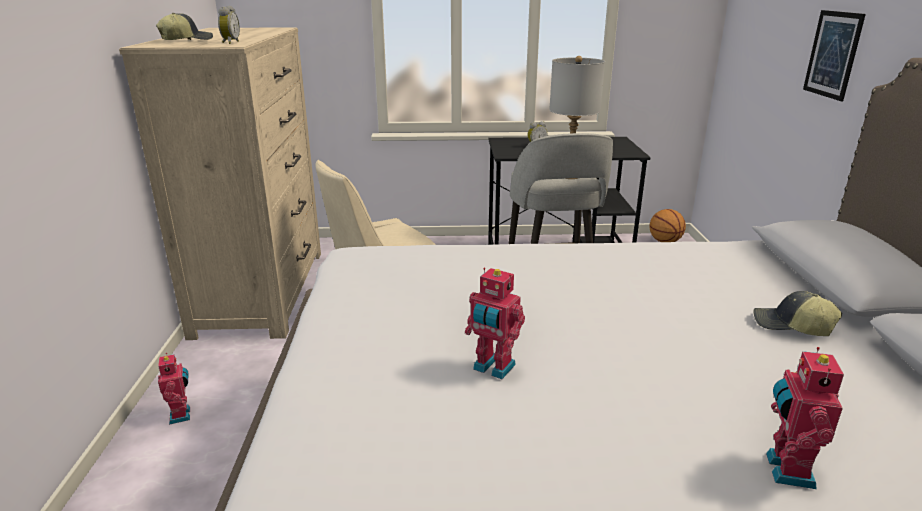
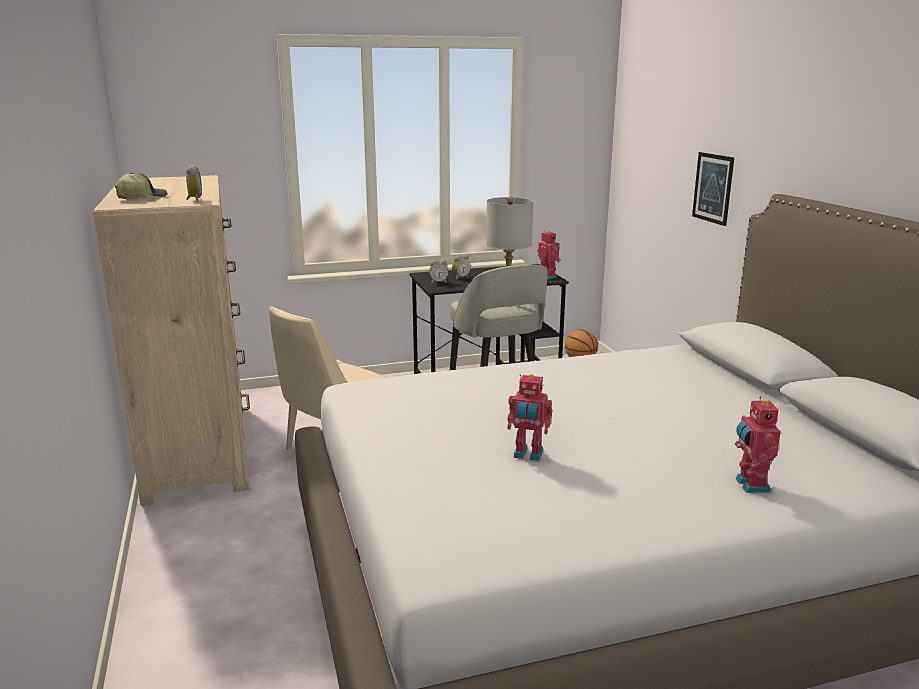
camera: 15 degrees left, 5 degrees down
(182, 415) = (181, 571): toy robot -> toy robot (548, 277)
(510, 149) = (438, 283): none -> alarm clock
(791, 326) = (726, 402): cap -> none

